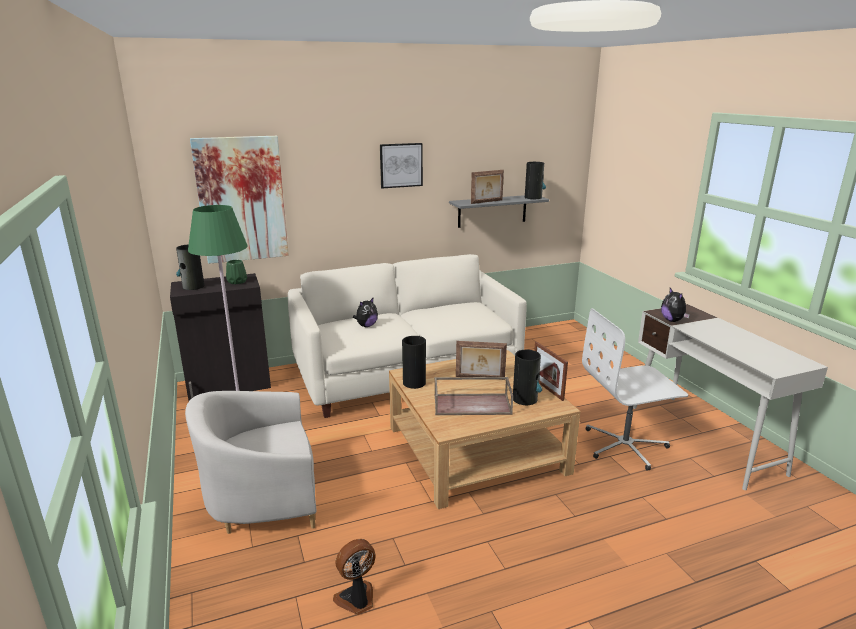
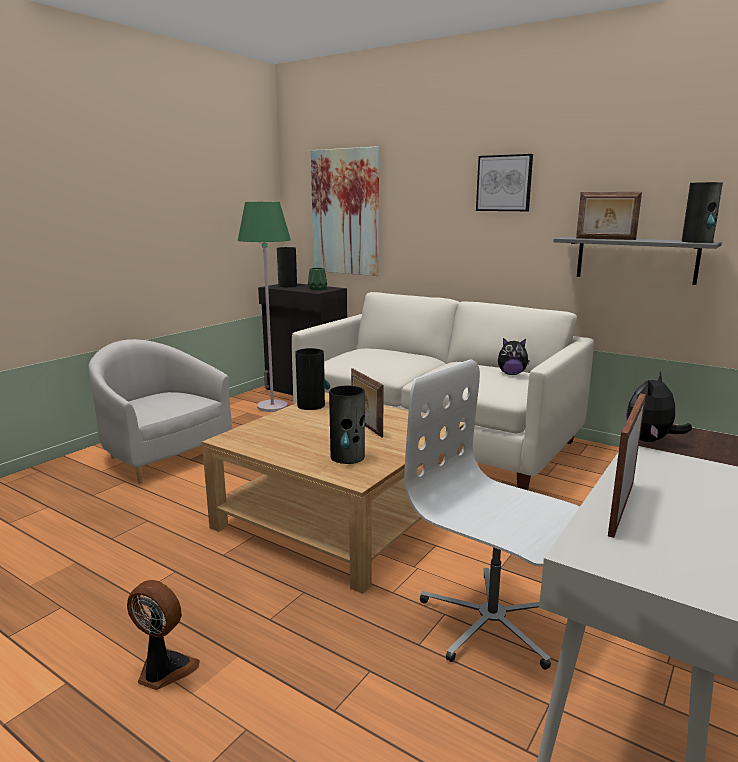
camera: 55 degrees right, 5 degrees down
(357, 600) = (53, 532): fan -> fan (164, 670)
(366, 326) = (379, 355): plush toy -> plush toy (511, 374)
(473, 404) = (299, 436): brown tray -> none
(547, 389) = (393, 462): picture frame -> picture frame (621, 508)

